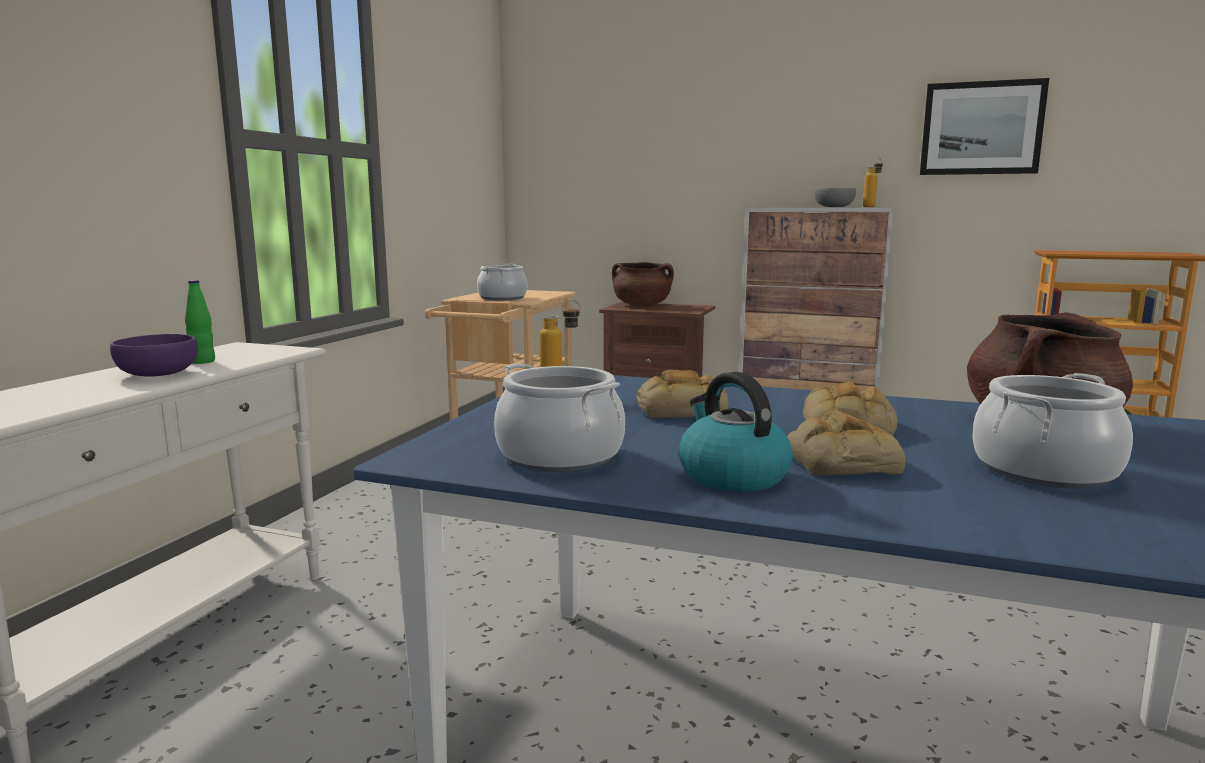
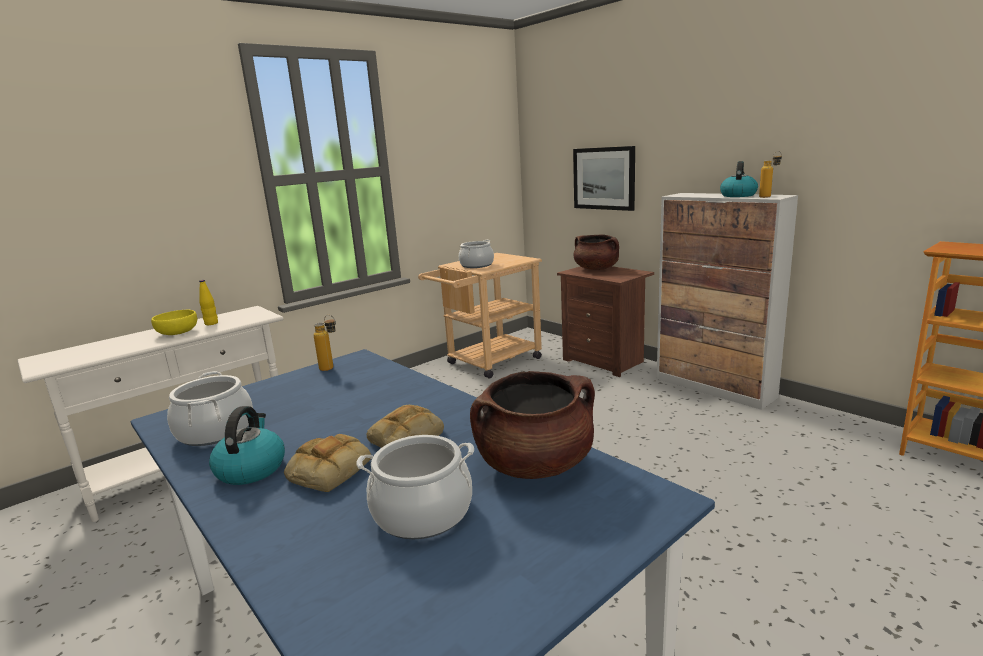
camera: 30 degrees right, 5 degrees up
(157, 374) = (177, 332): purple bowl -> yellow bowl
(203, 361) = (211, 323): green bottle -> yellow bottle
(682, 409) = (352, 401): bread -> none
(833, 207) = (738, 195): grey bowl -> kettle
(981, 128) = (891, 116): picture -> picture (604, 178)

